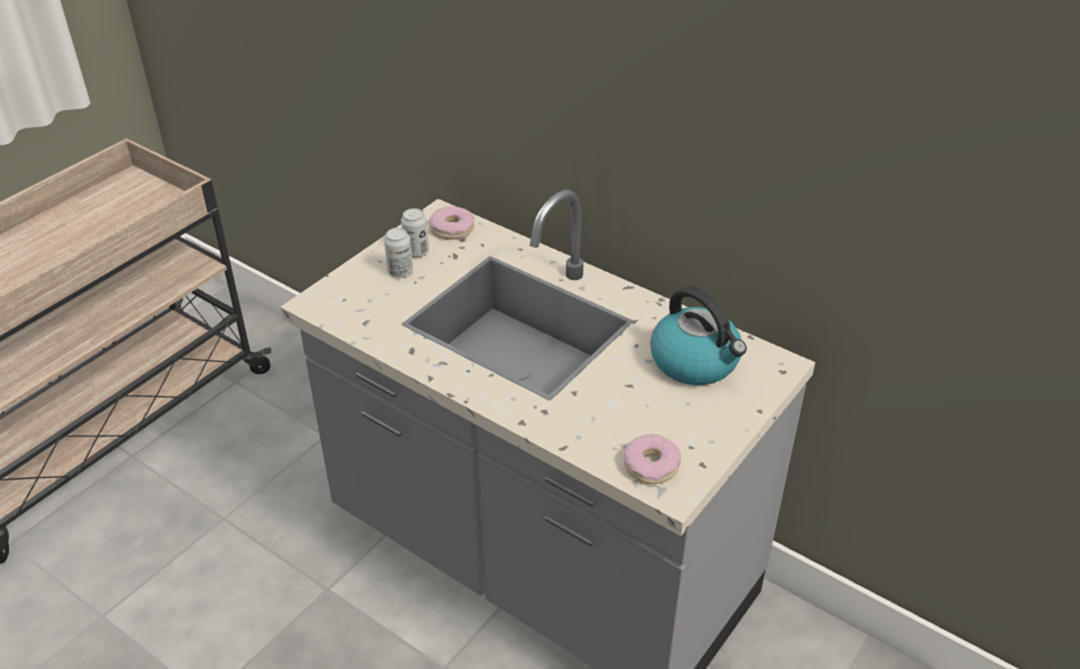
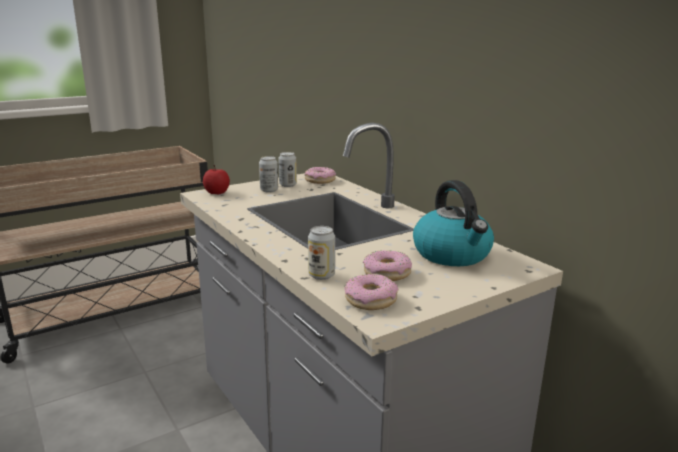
camera: 20 degrees right, 20 degrees down
(333, 295) = (217, 192): none -> apple
(579, 439) = (321, 275): none -> can
(644, 415) = (387, 273): none -> donut

